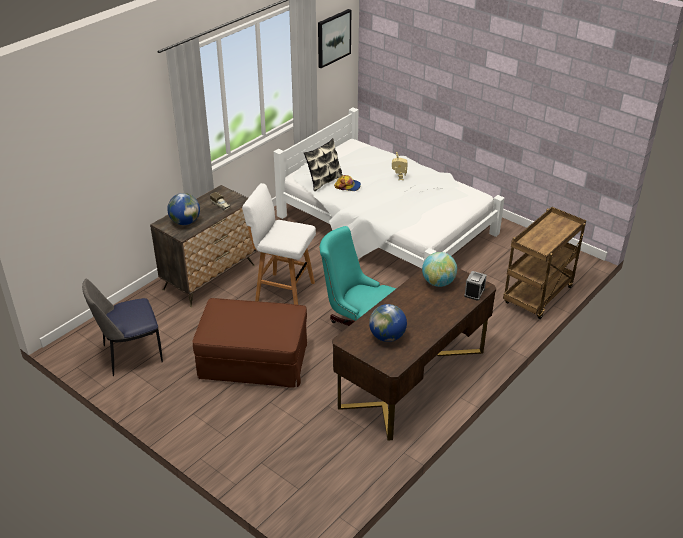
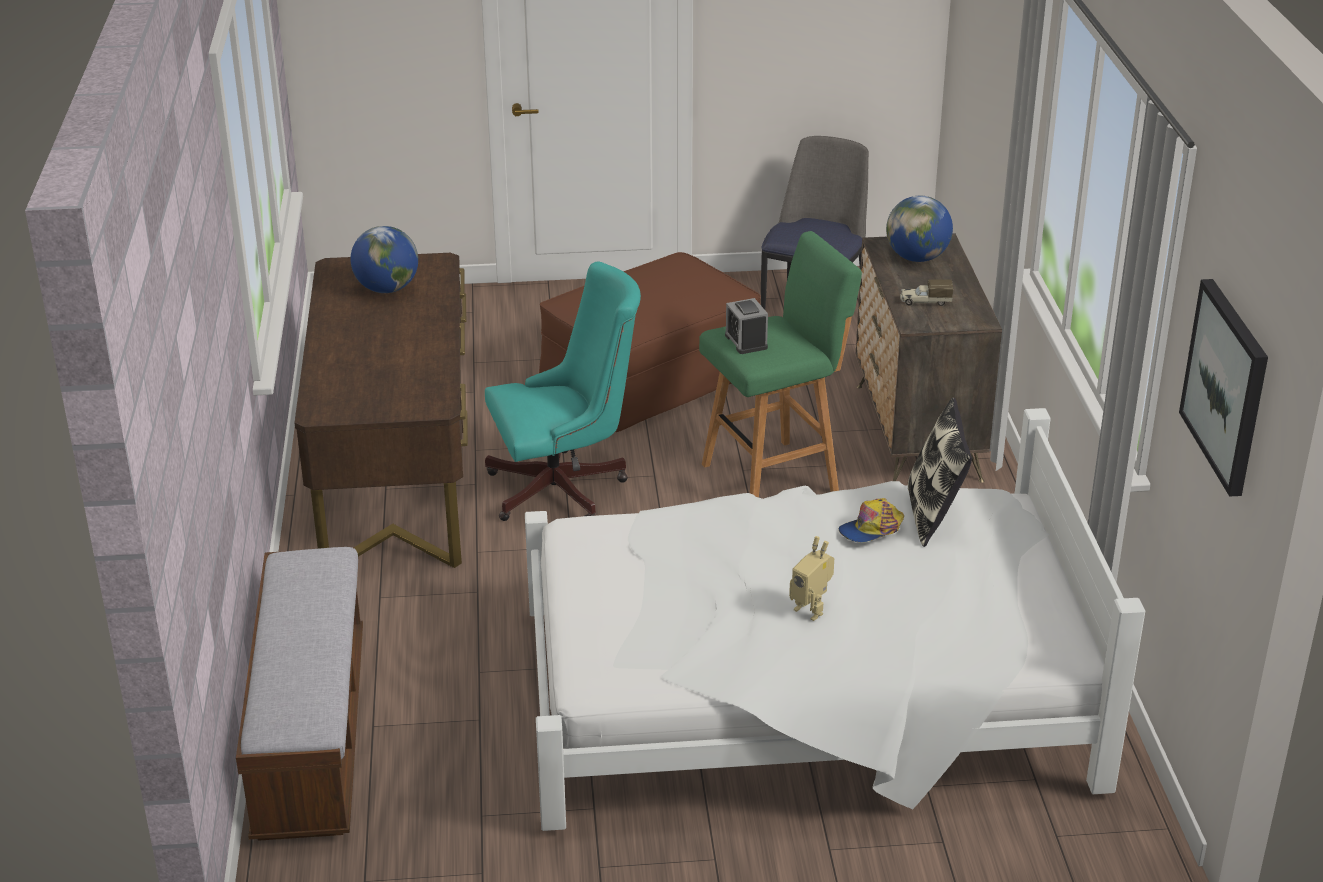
camera: 135 degrees right, 5 degrees down
(283, 291) = (774, 477): white stool -> green stool
(438, 282) = (403, 383): globe -> none
(474, 292) = (325, 398): alarm clock -> alarm clock (746, 341)
(538, 297) = (311, 734): brown cart -> bench

